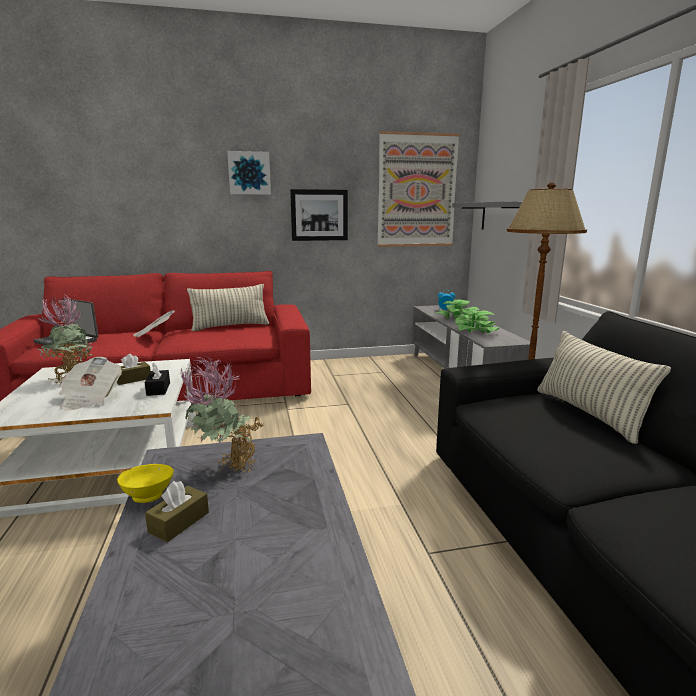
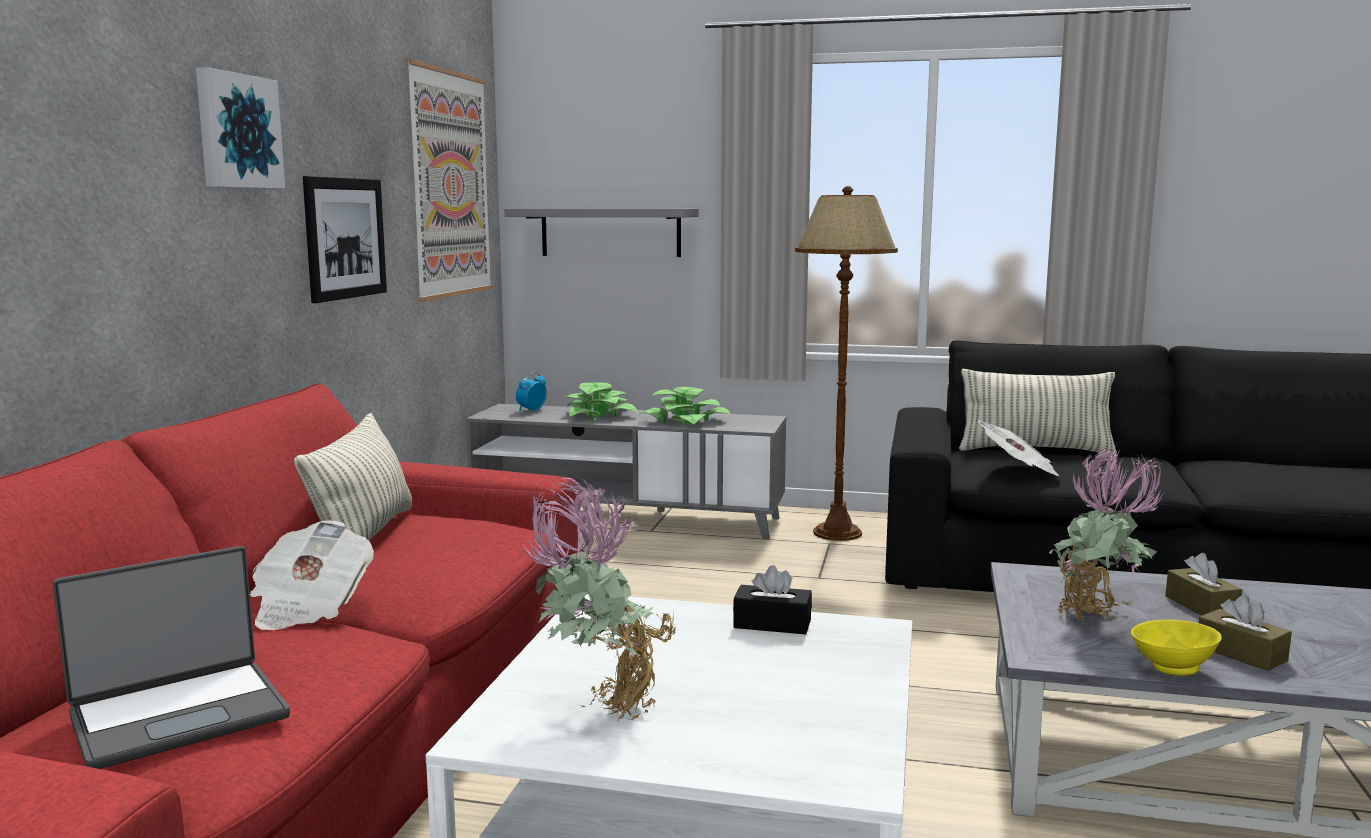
camera: 65 degrees left, 5 degrees down
(90, 398) = (781, 683): newspaper -> newspaper (1018, 469)
(133, 379) = (680, 644): brown tissue box -> brown tissue box (1201, 606)

